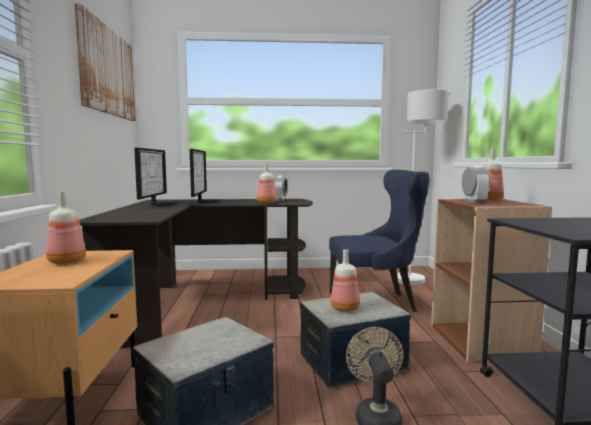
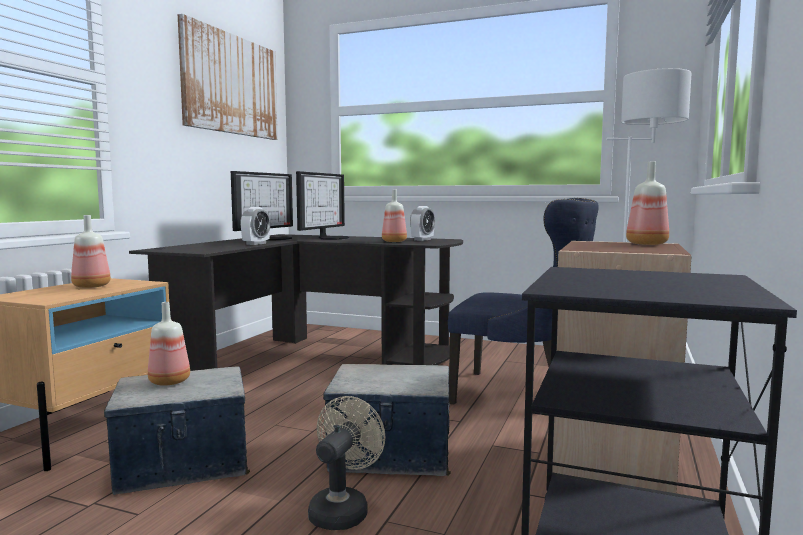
camera: 25 degrees right, 0 degrees up
(346, 308) = (378, 377): bottle -> bottle (171, 382)
(474, 202) = (598, 245): alarm clock -> alarm clock (256, 244)

